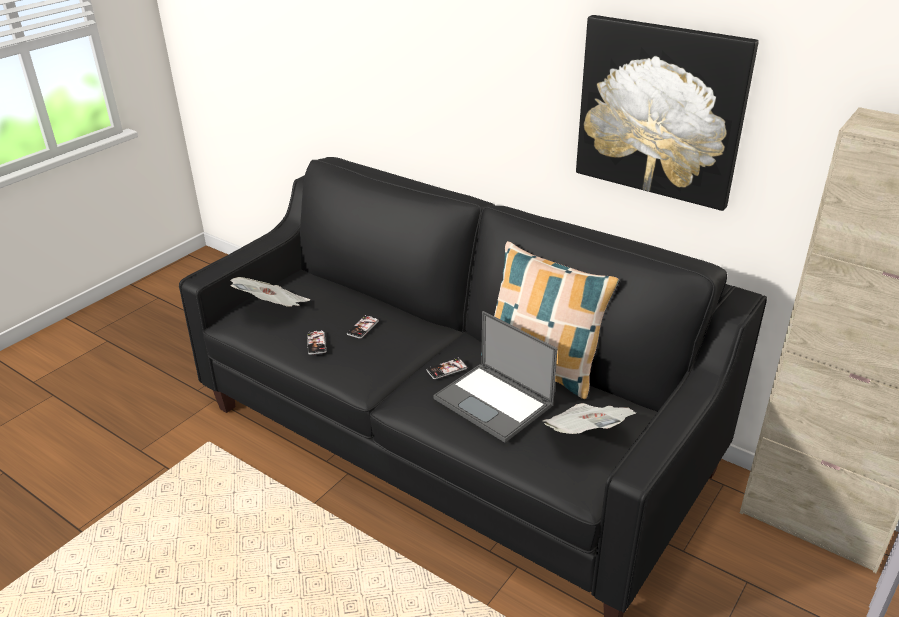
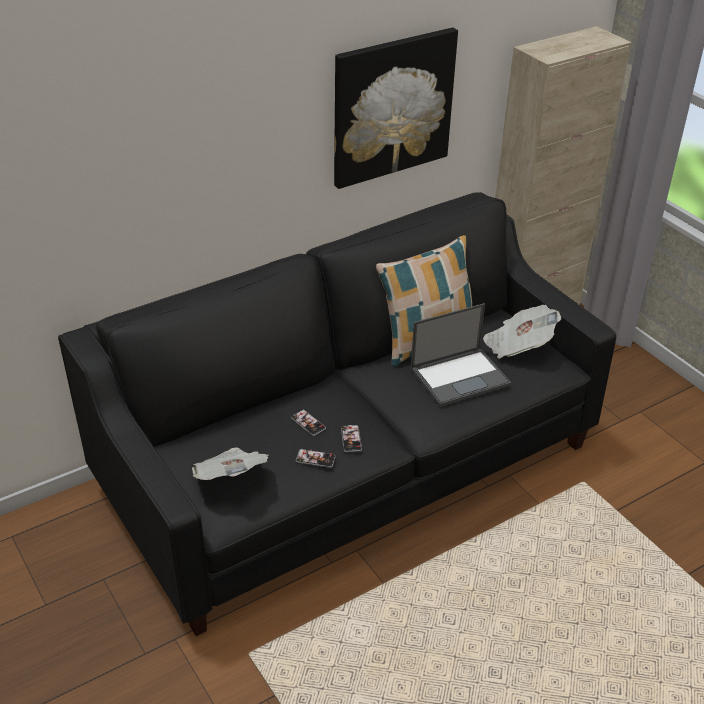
camera: 70 degrees left, 5 degrees up
(446, 369) = (402, 389): phone -> phone (351, 439)

